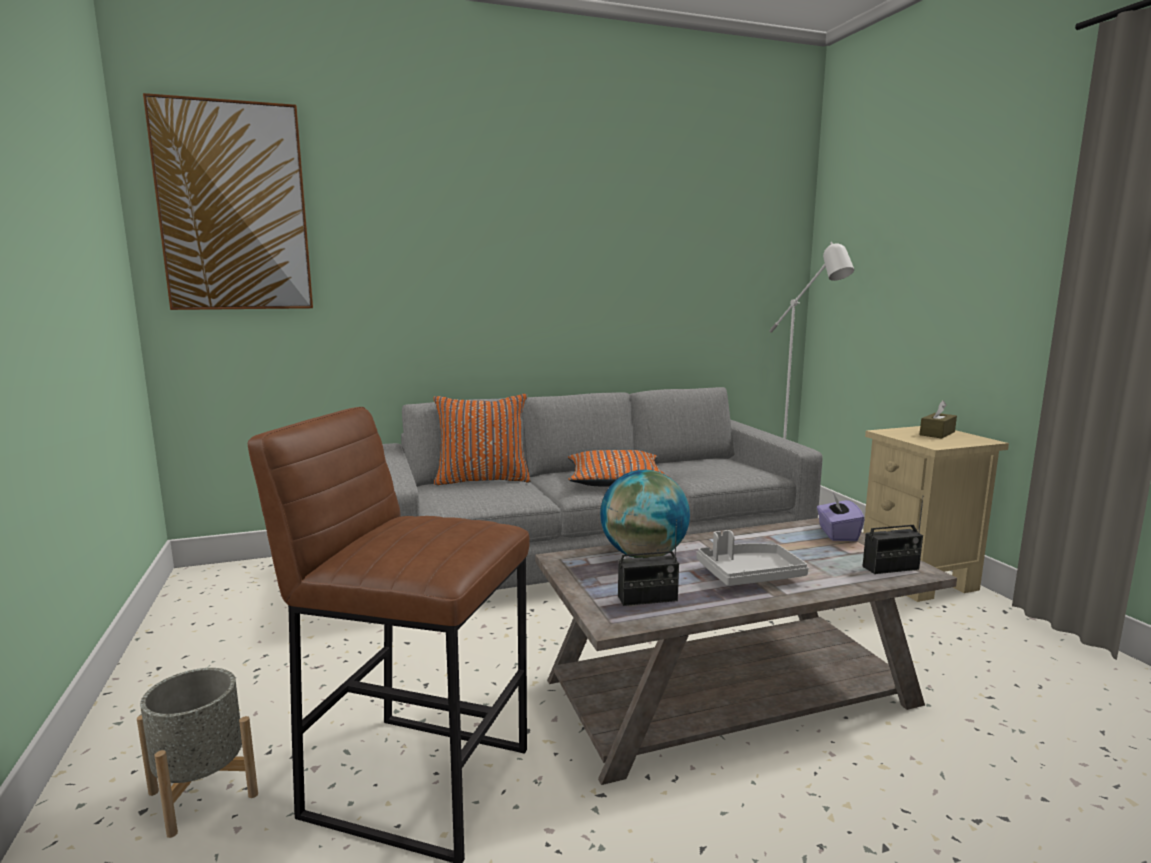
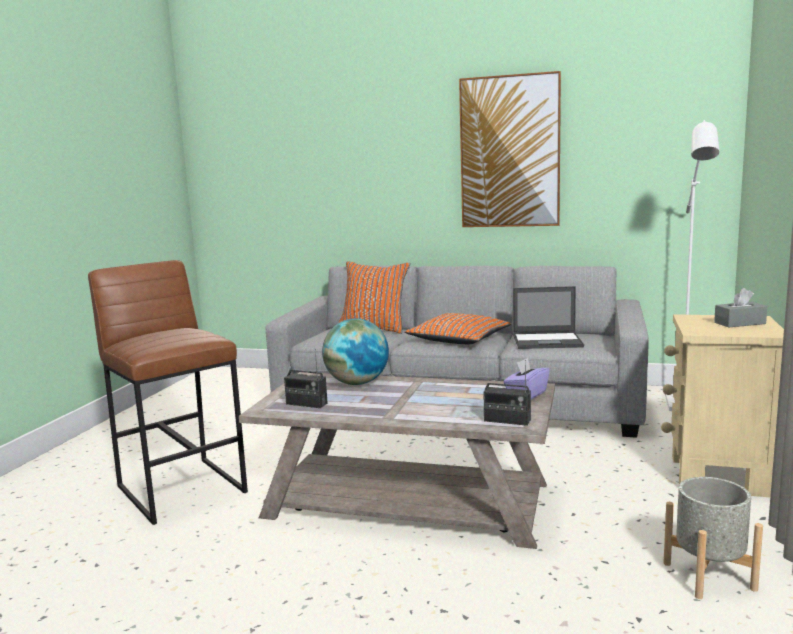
camera: 35 degrees right, 0 degrees up
(203, 794) = (99, 466): grey planter -> grey planter (709, 576)
(234, 208) = (238, 129): picture -> picture (510, 152)
(709, 471) = (548, 341): none -> laptop
(749, 575) = (395, 405): grey tray -> none
(937, 433) = (739, 323): brown tissue box -> grey tissue box

